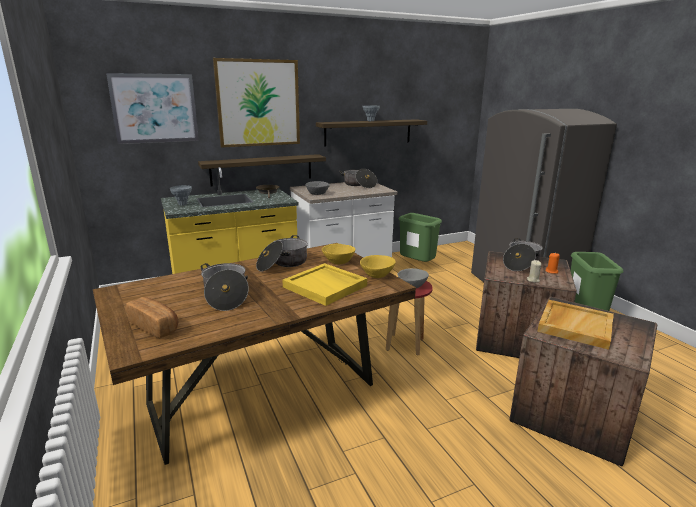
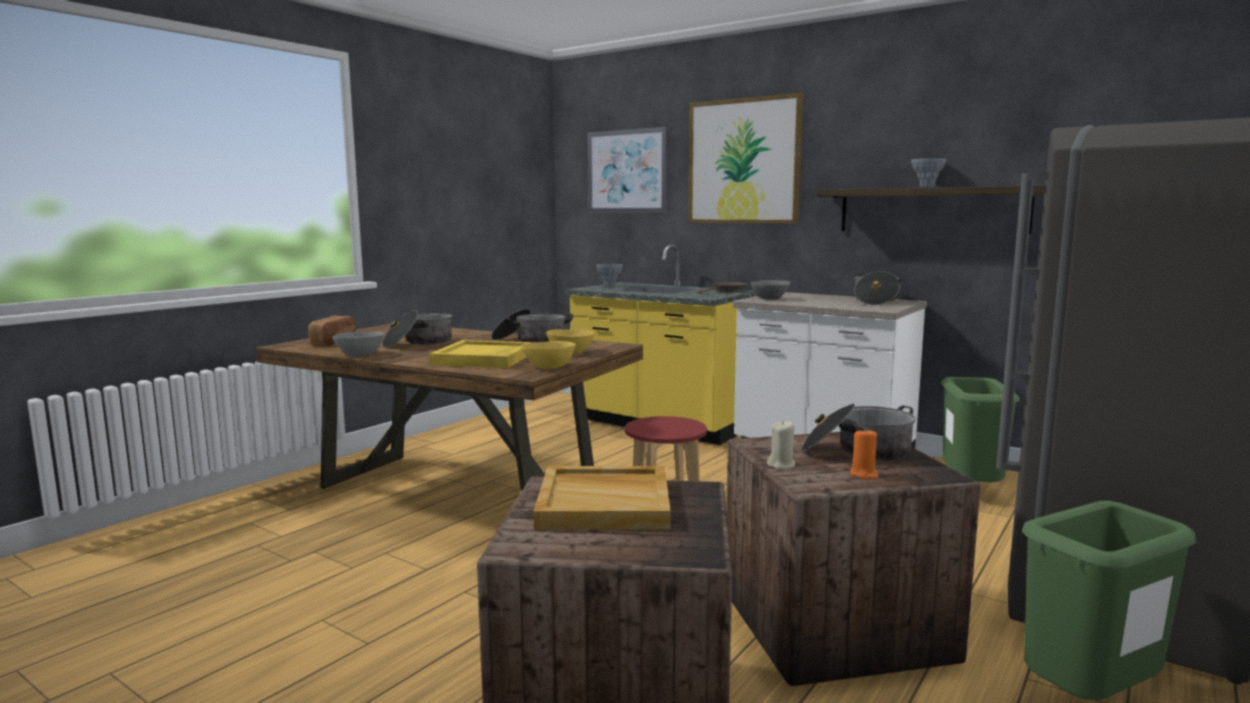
camera: 60 degrees right, 10 degrees down
(262, 169) = (741, 260): shelf -> none
(412, 285) = (668, 428): grey bowl -> grey bowl (360, 355)

